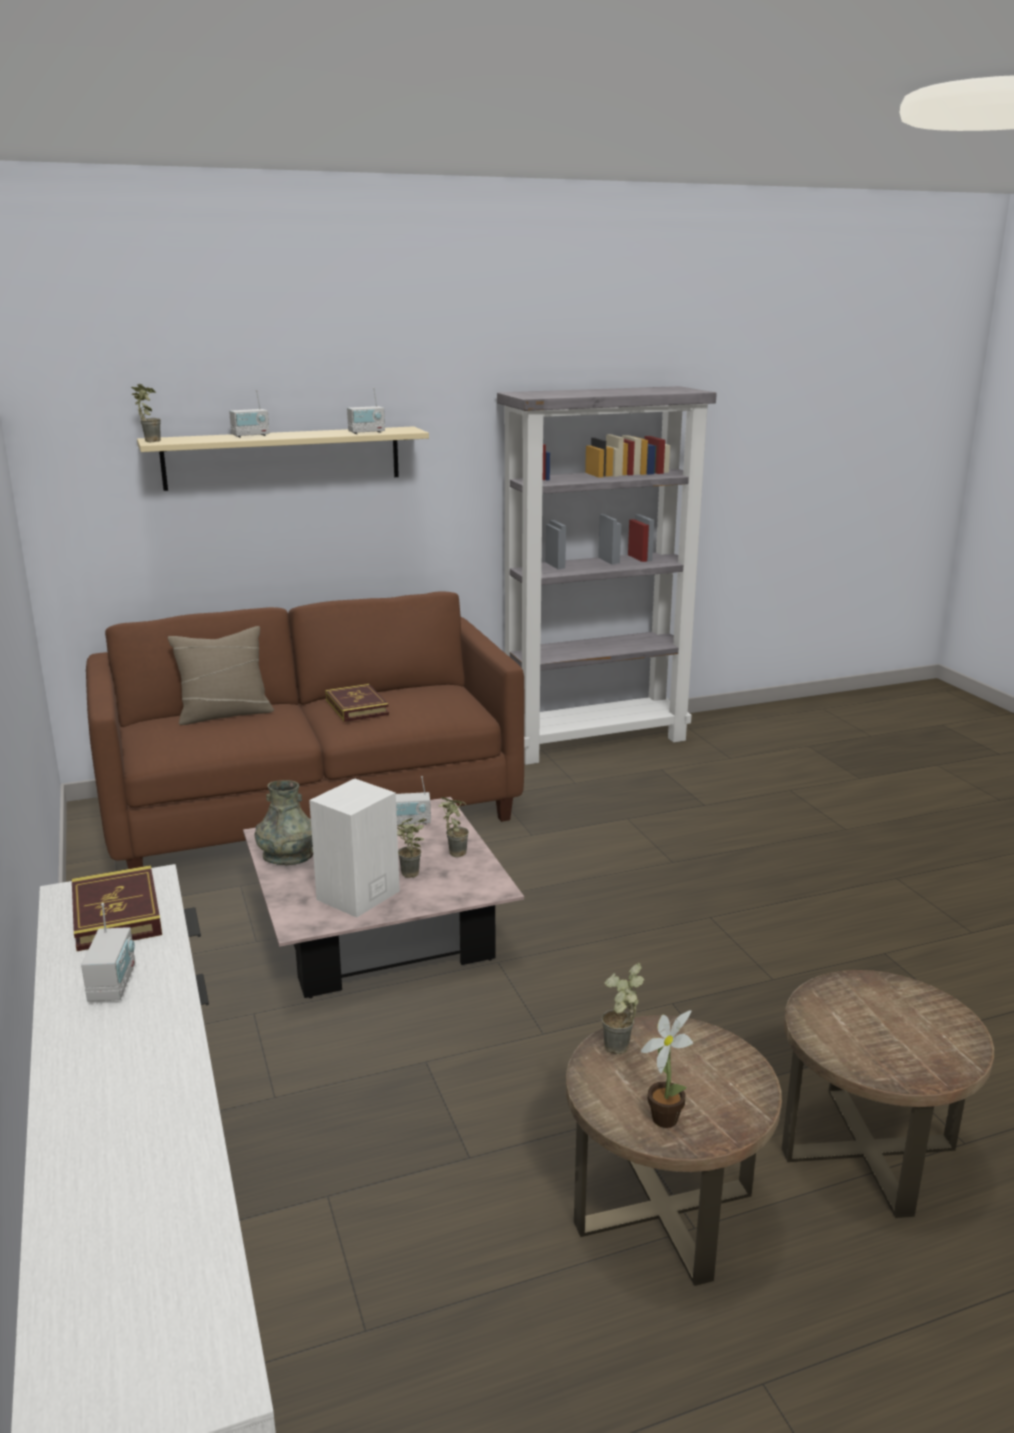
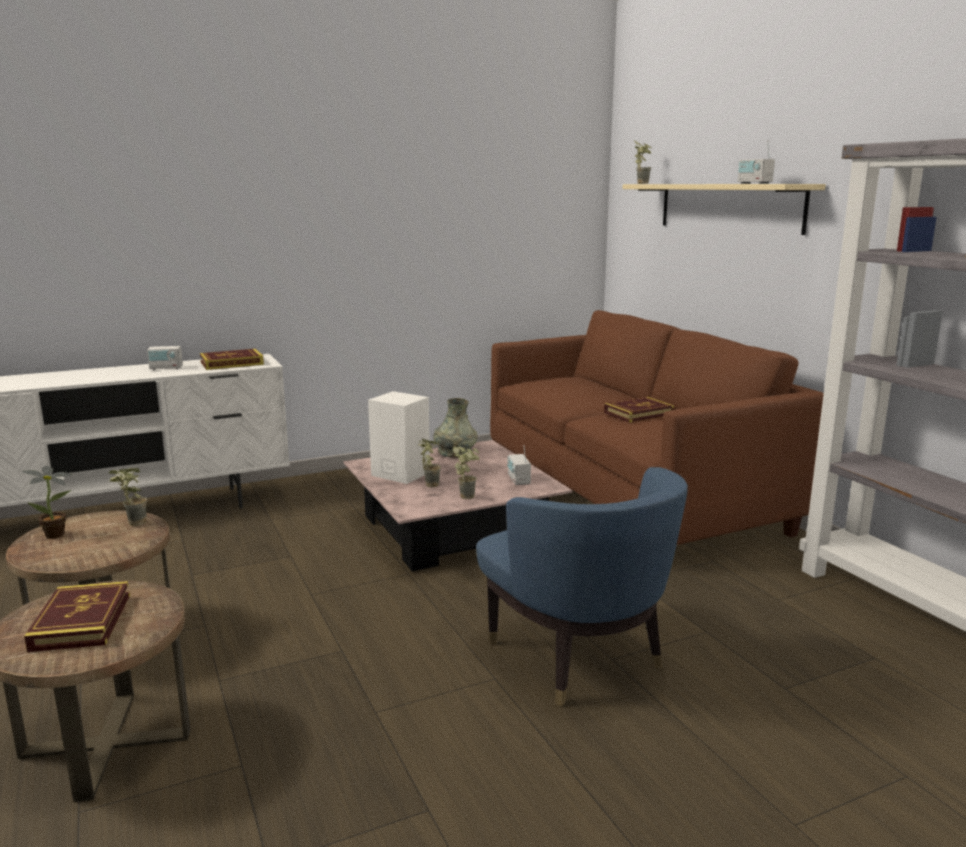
camera: 85 degrees right, 5 degrees down
(225, 714) = (597, 387): beige pillow -> none
(251, 436) = (695, 183): radio -> none
(671, 876) = (576, 656): none -> blue armchair
(887, 1030) = (81, 622): none -> book

